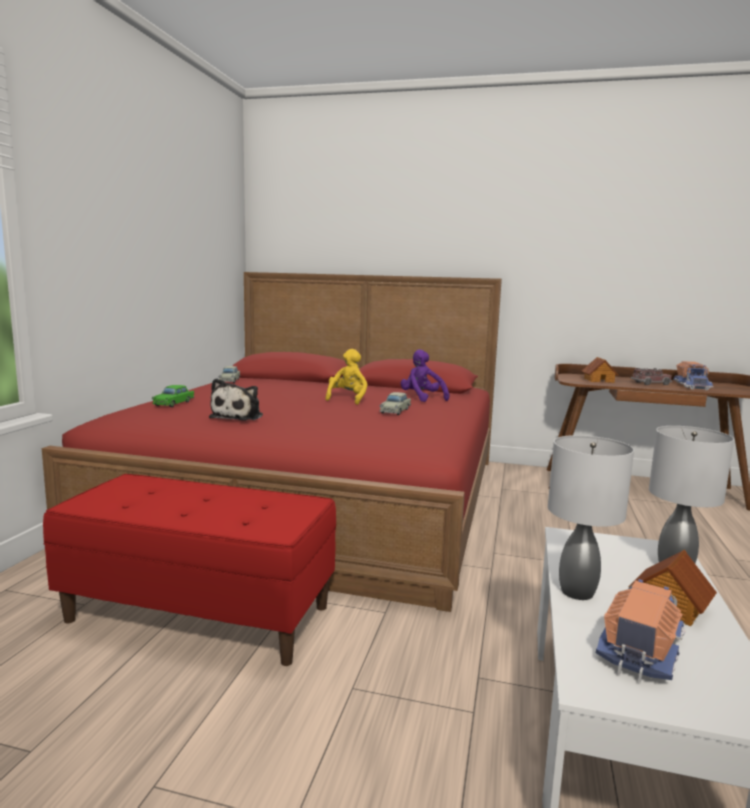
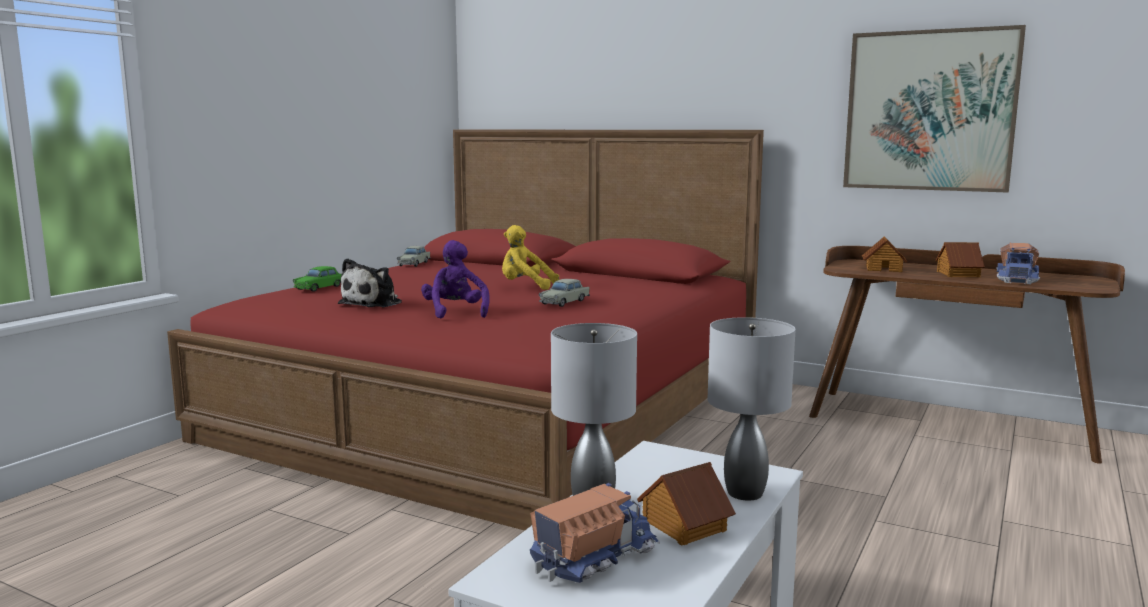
camera: 15 degrees right, 0 degrees up
(200, 613) = (283, 514): red bench -> none
(347, 399) = (525, 287): yellow plush toy -> yellow plush toy turned 105 degrees counterclockwise
(422, 398) = (623, 288): purple plush toy -> purple plush toy (455, 312)
(621, 268) = (929, 111): none -> picture
(651, 383) = (957, 274): toy truck -> toy house

